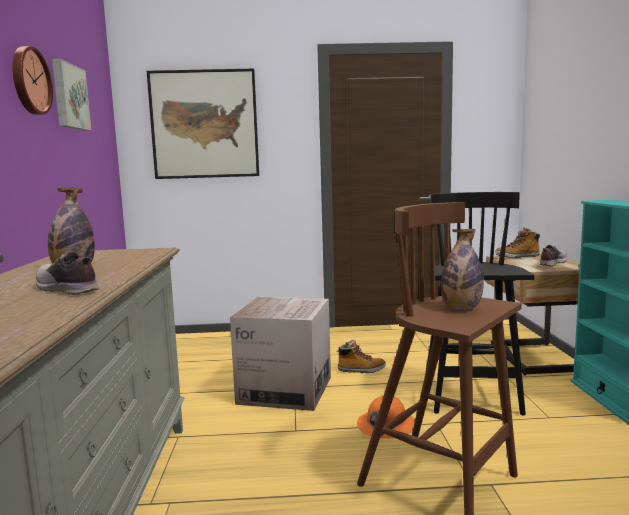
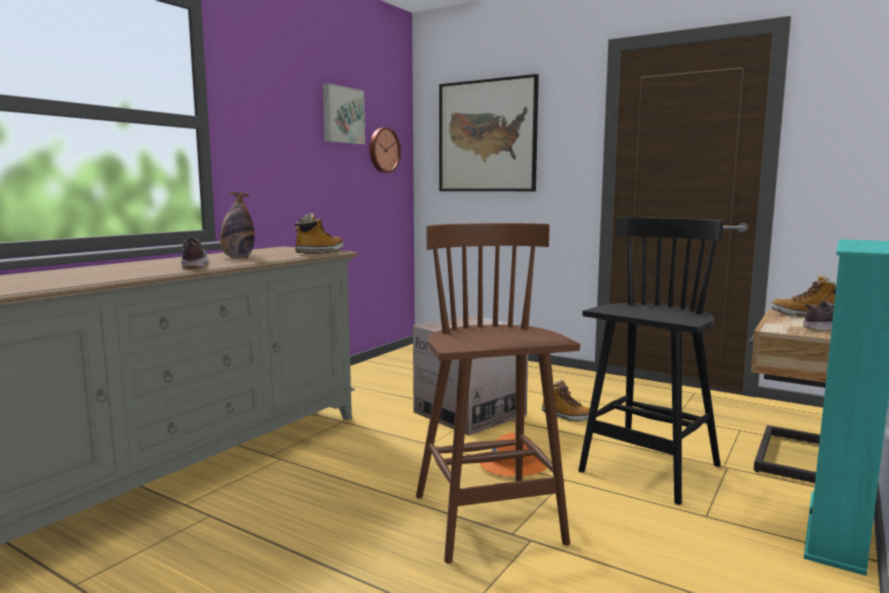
camera: 35 degrees right, 0 degrees up
(29, 81) = (290, 105): wall clock -> wall clock (383, 150)
(145, 252) = (320, 252): none -> boot
(461, 308) = (505, 336): bottle -> none

